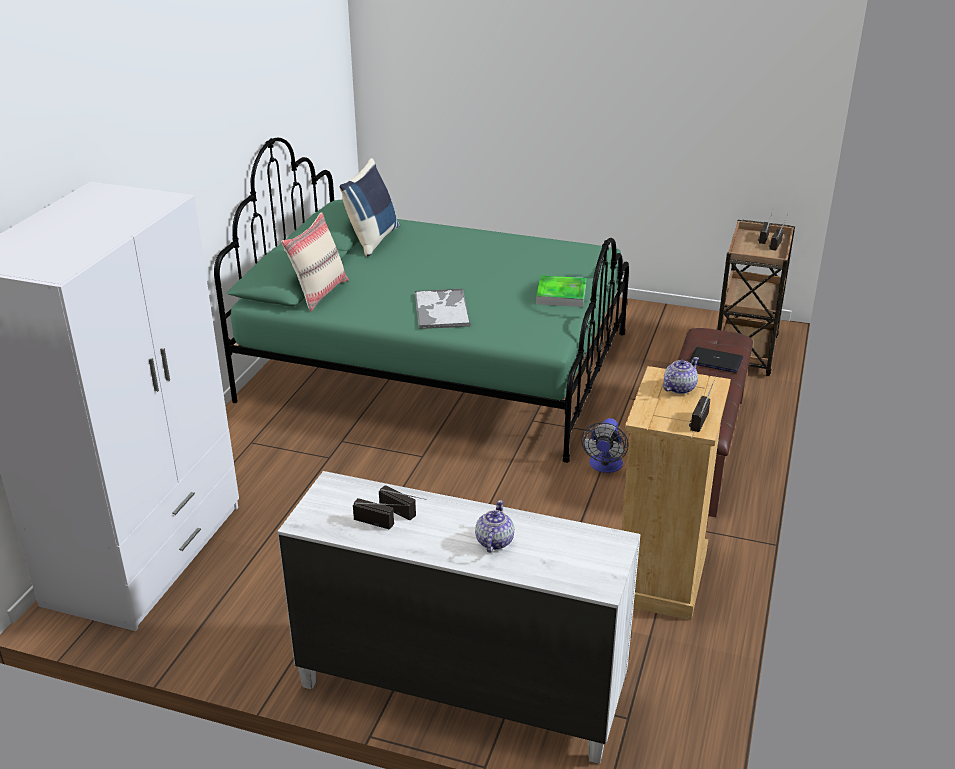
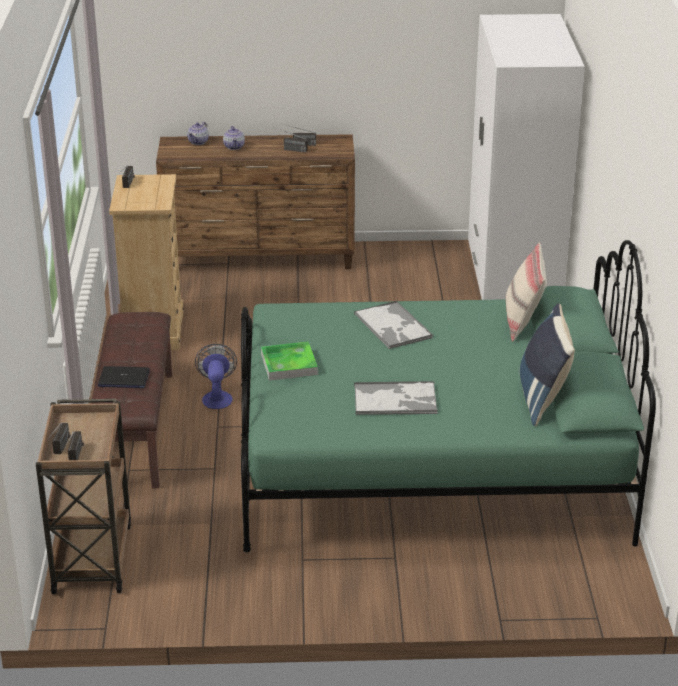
camera: 160 degrees right, 0 degrees up
(459, 689) = (260, 258): white dresser -> brown dresser
(487, 256) = (396, 399): none -> tray
(678, 388) = (145, 199): teapot -> teapot (198, 142)

